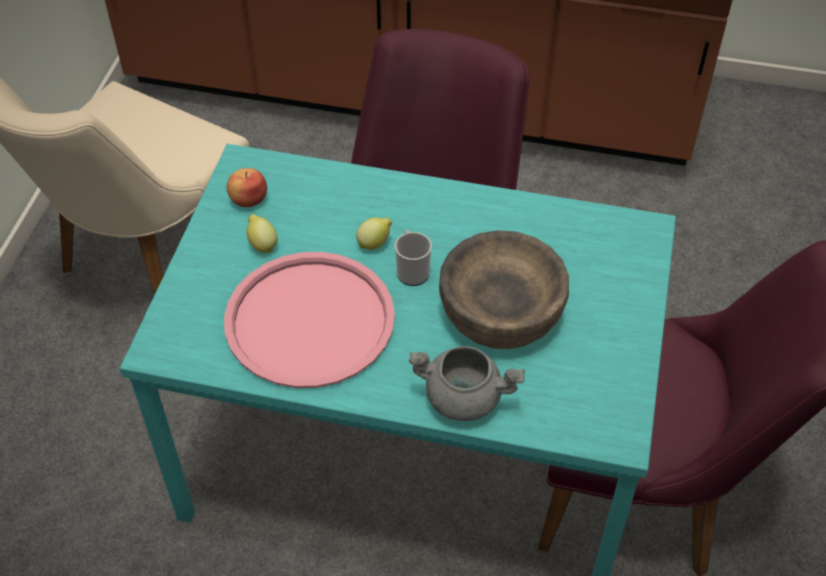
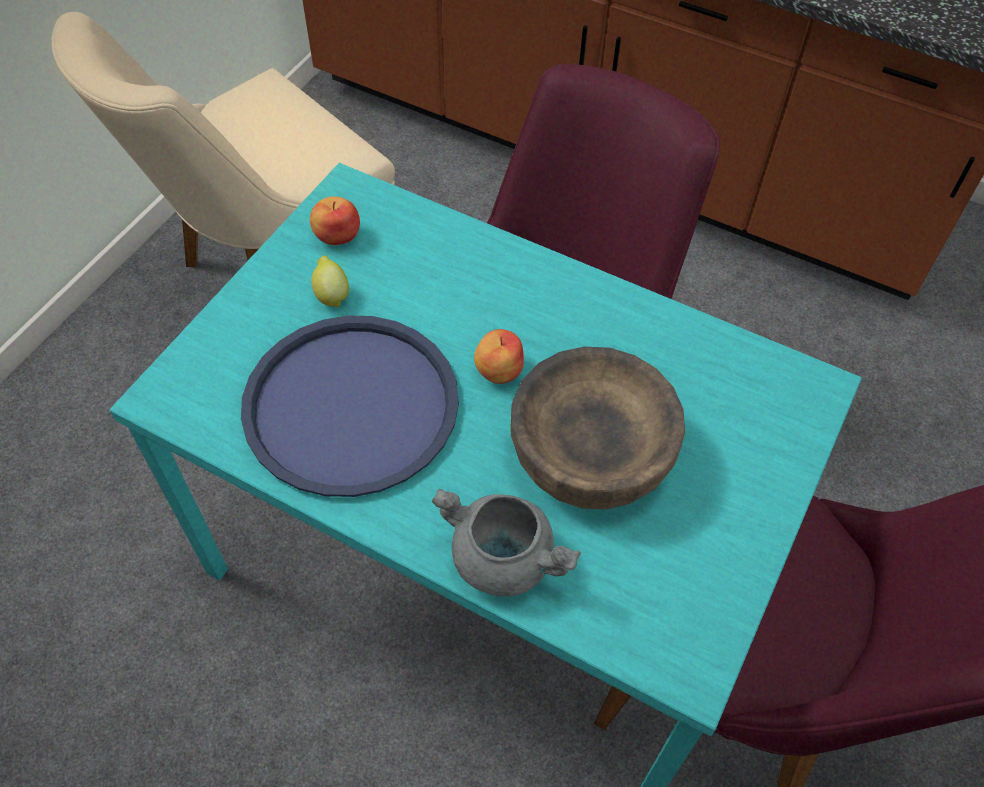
camera: 15 degrees right, 5 degrees up
(310, 320) = (351, 405): pink tray -> blue tray
(374, 243) = (465, 325): lemon -> none
(412, 270) = (498, 370): mug -> apple

